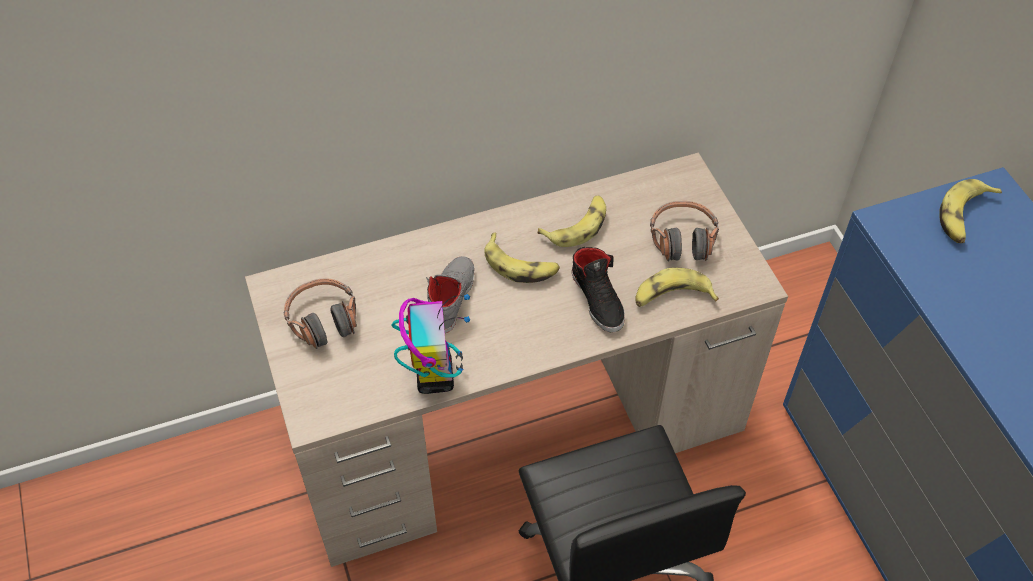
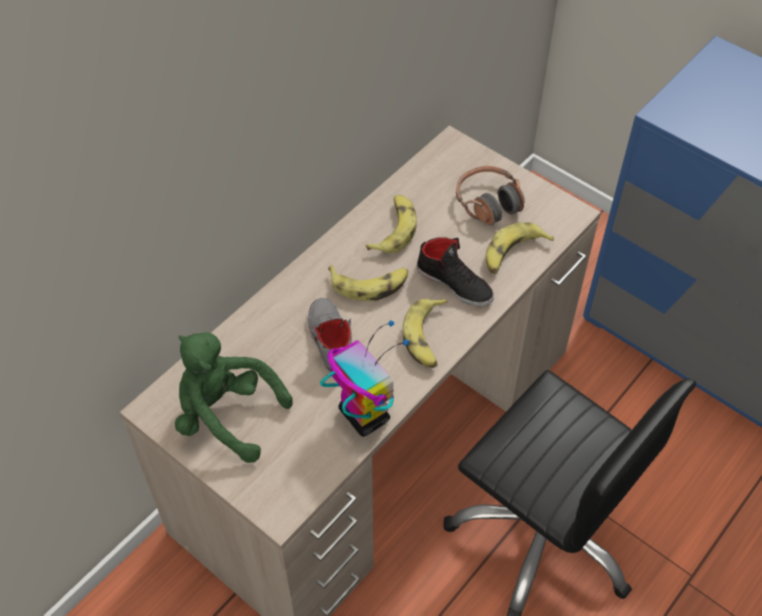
camera: 30 degrees left, 0 degrees up
(323, 320) = (226, 415): headphones -> green plush toy
(963, 216) = (716, 85): banana -> banana (426, 338)

